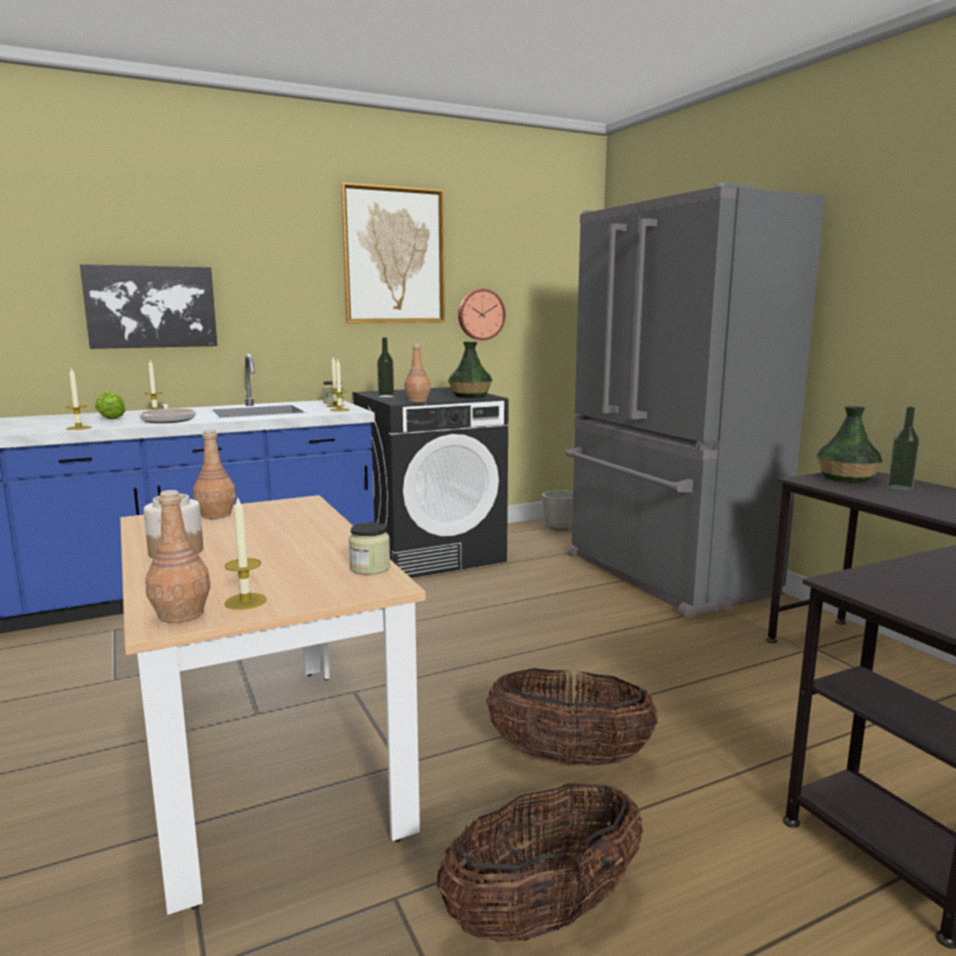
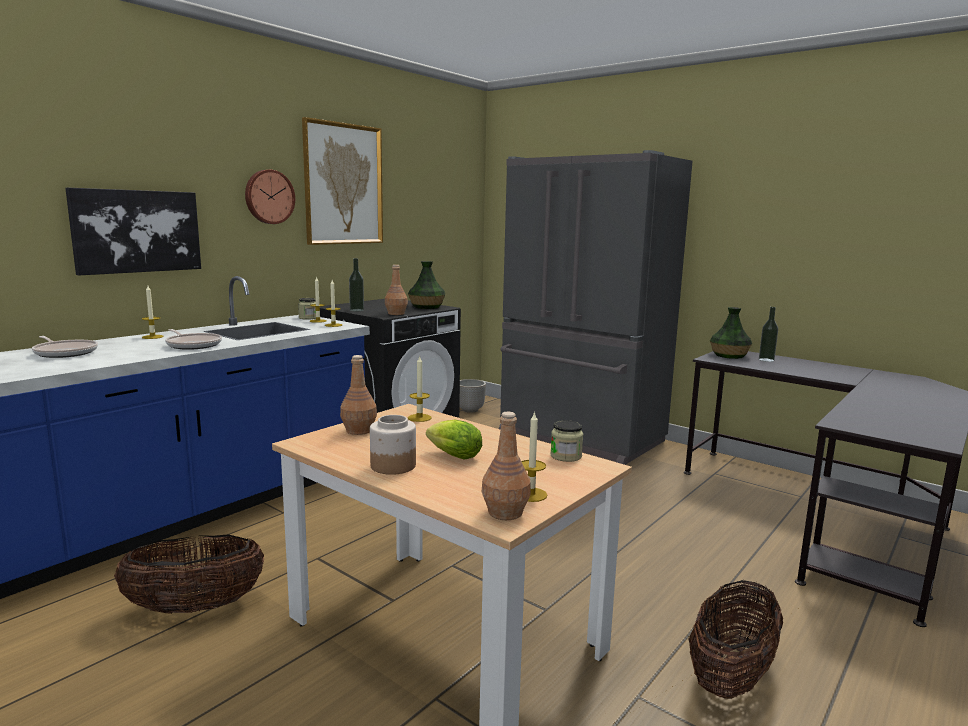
camera: 25 degrees left, 0 degrees up
(57, 420) = (65, 352): none -> frying pan
(78, 428) = (118, 360): candle -> candle (419, 418)
(110, 418) = (122, 347): lettuce -> lettuce (451, 455)
(480, 314) = (406, 235): wall clock -> wall clock (269, 197)
(568, 758) = (647, 576): basket -> basket (195, 607)

